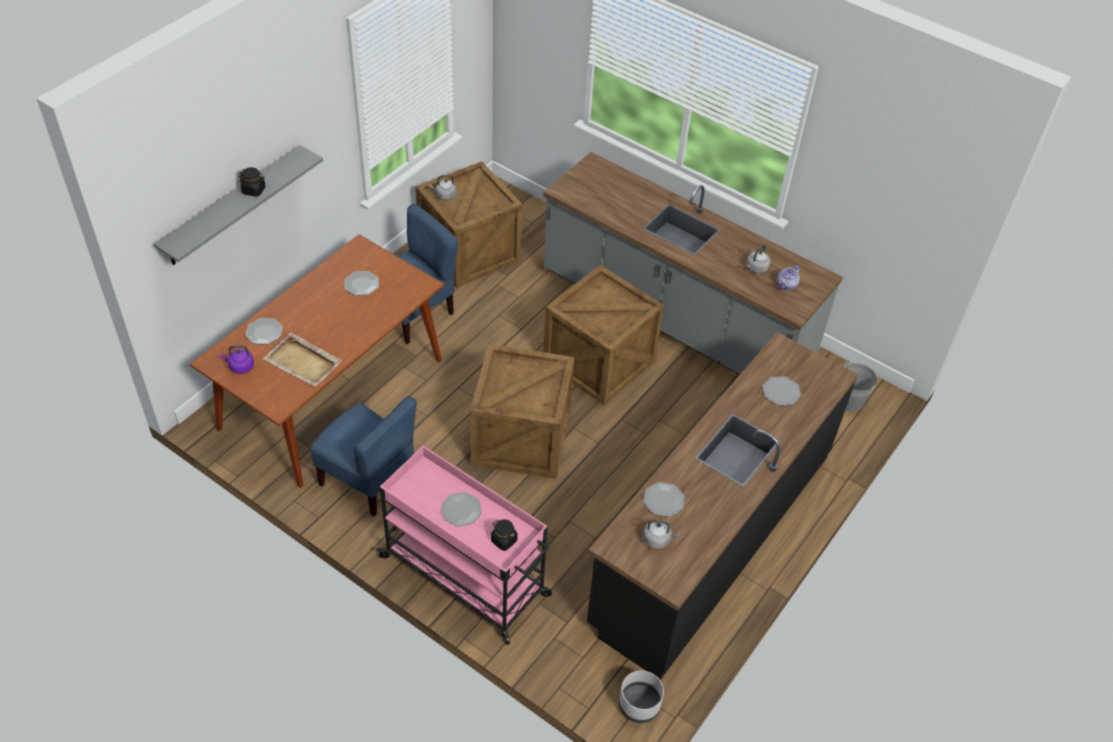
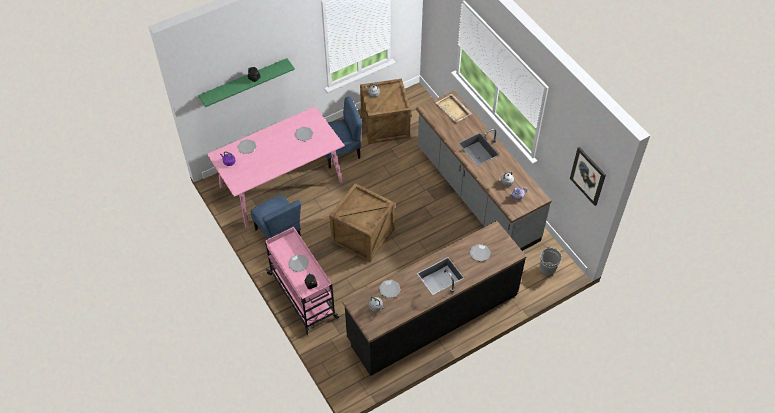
camera: 25 degrees right, 5 degrees up
(232, 206) = (244, 82): grey shelf -> green shelf
(303, 362) = (258, 168): beige tray -> beige tray (453, 109)
(332, 393) = (281, 184): brown dining table -> pink dining table
(601, 361) = (424, 206): crate -> none
(639, 706) = (354, 384): grey planter -> none
(922, 205) = (588, 176): none -> picture

